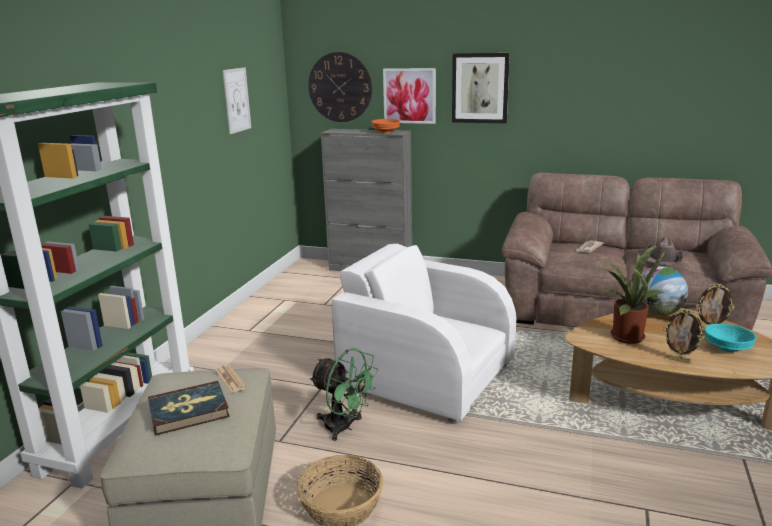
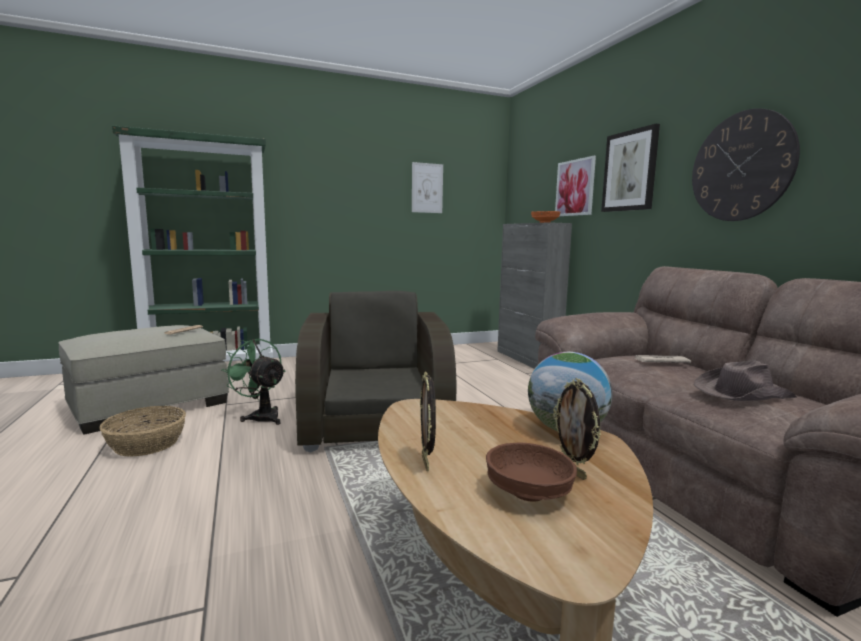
camera: 50 degrees right, 10 degrees down
(188, 411) = (132, 332): book -> none
(340, 87) = (532, 186): wall clock -> wall clock (741, 166)
(344, 427) = (261, 416): green fan -> green fan turned 135 degrees clockwise
(426, 376) = (376, 420): white armchair -> brown armchair
(624, 335) = (456, 423): potted plant -> none
(728, 348) = (528, 493): turquoise bowl -> brown bowl

